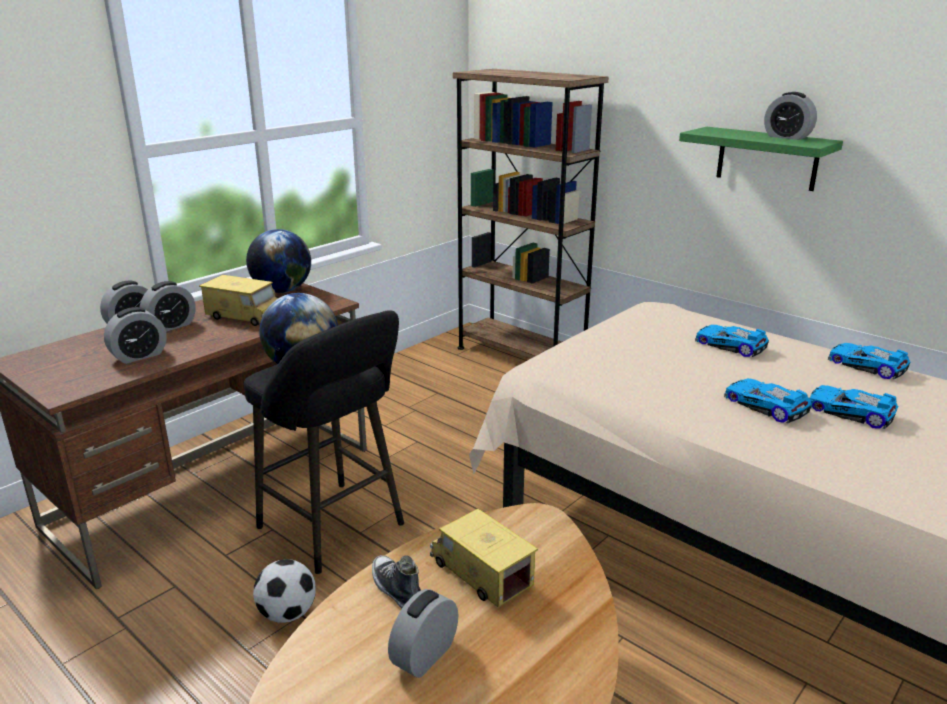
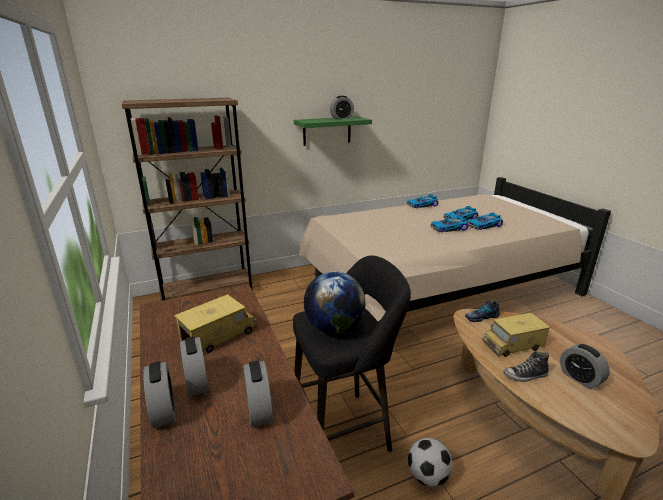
camera: 65 degrees left, 0 degrees up
(282, 291) = (179, 310): globe -> none
(549, 532) = (481, 317): none -> shoe
(730, 346) = (386, 218): toy car -> toy car (484, 225)

